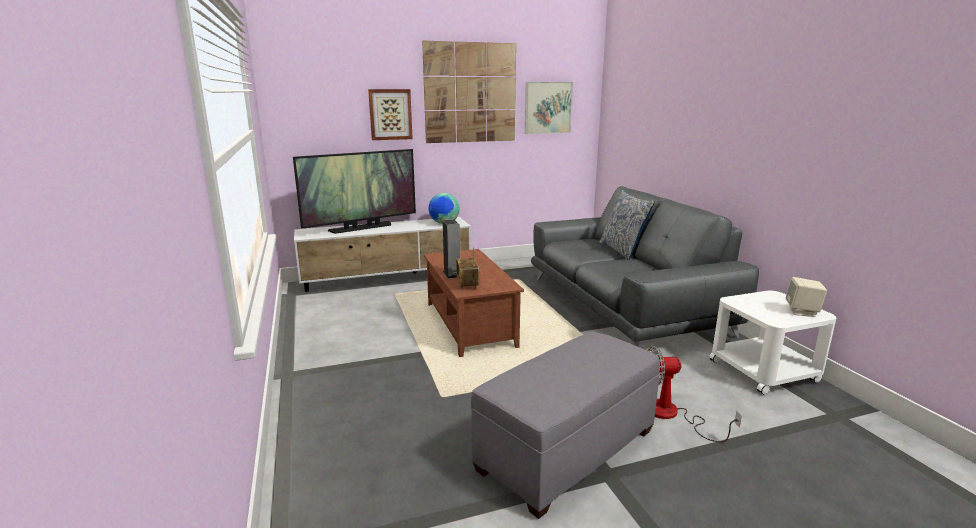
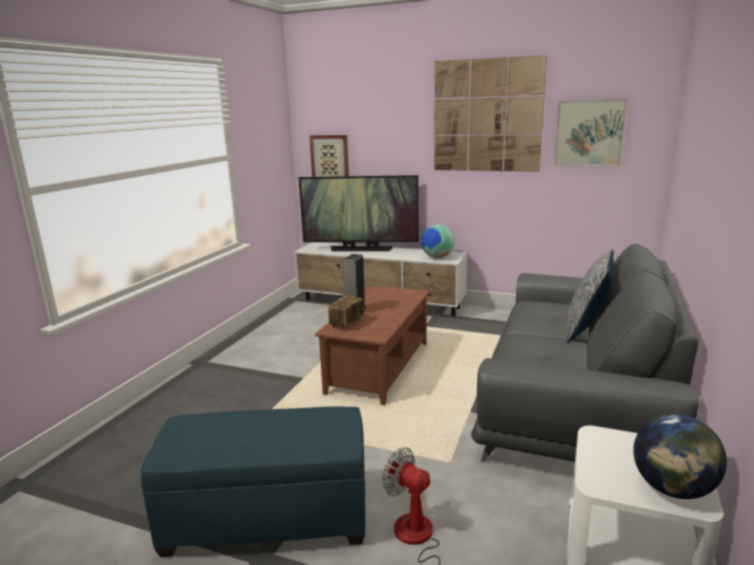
camera: 40 degrees right, 0 degrees up
(390, 114) = (400, 139): picture -> picture (330, 159)
(567, 451) = (267, 518): grey ottoman -> blue ottoman
(802, 312) = (672, 489): beige speaker -> globe

